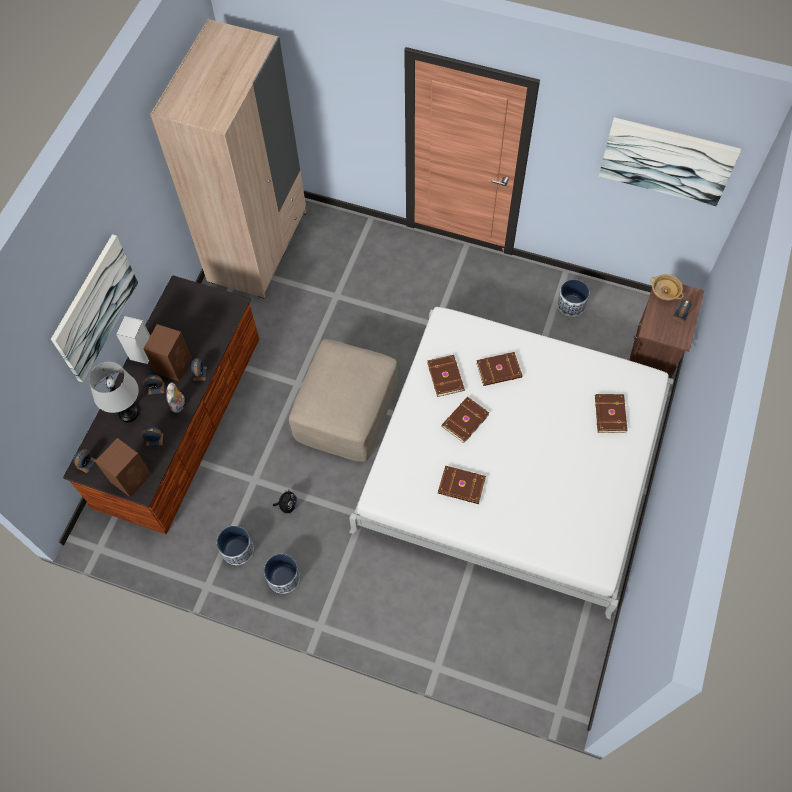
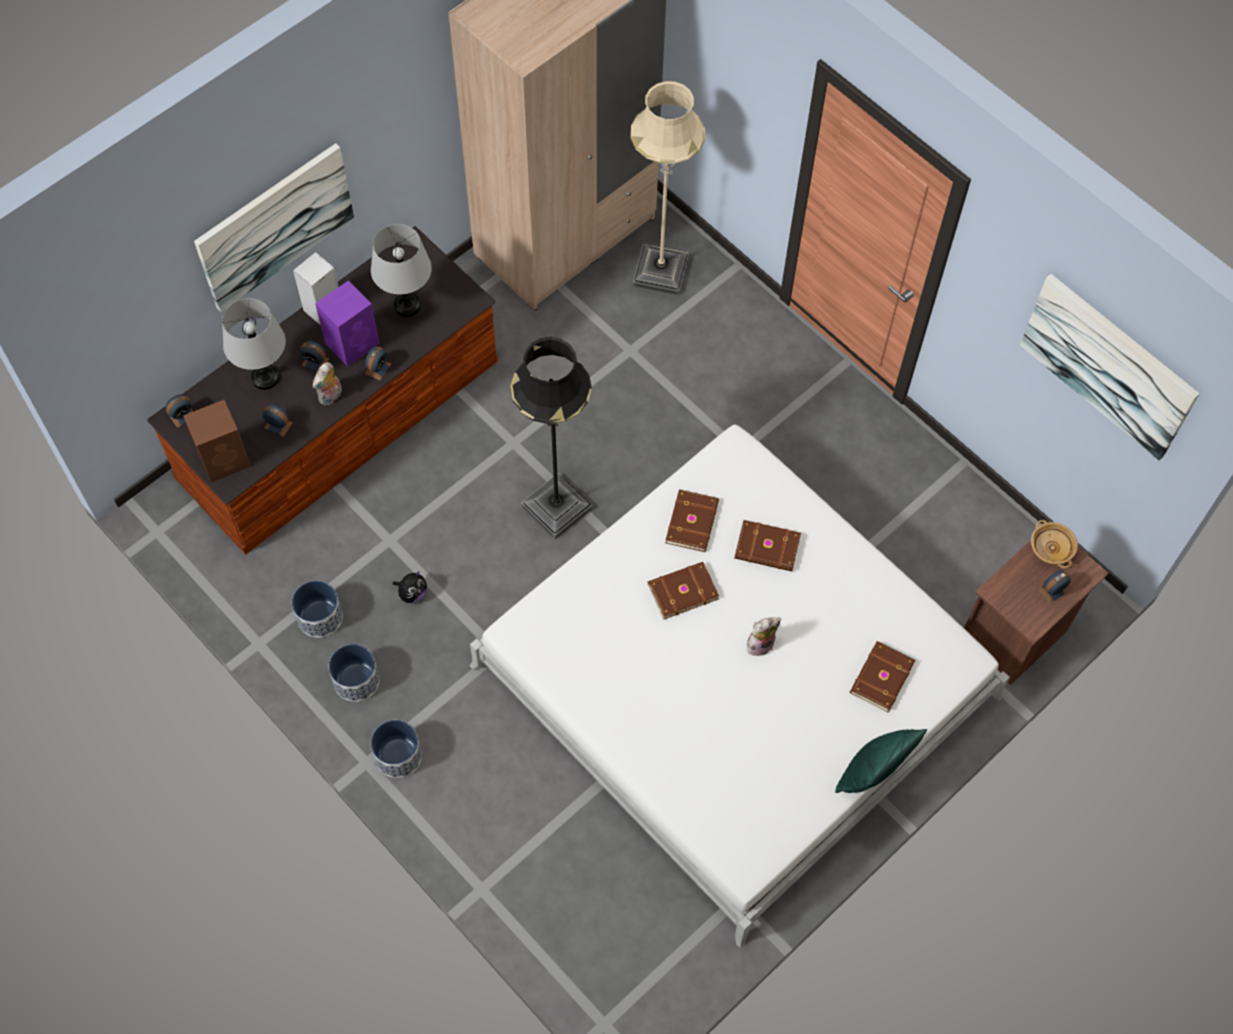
camera: 25 degrees right, 0 degrees up
(174, 365) = (353, 342): brown speaker -> purple speaker
(196, 326) = (407, 305): none -> grey table lamp
(327, 241) = (660, 271): none -> beige floor lamp
(346, 410) = (556, 507): beige ottoman -> black floor lamp
(461, 487) = (627, 673): brown book -> none
(529, 429) = (760, 643): none -> plush toy
(571, 305) = (943, 512): planter -> planter (398, 756)
(638, 472) = (872, 772): none -> green pillow

